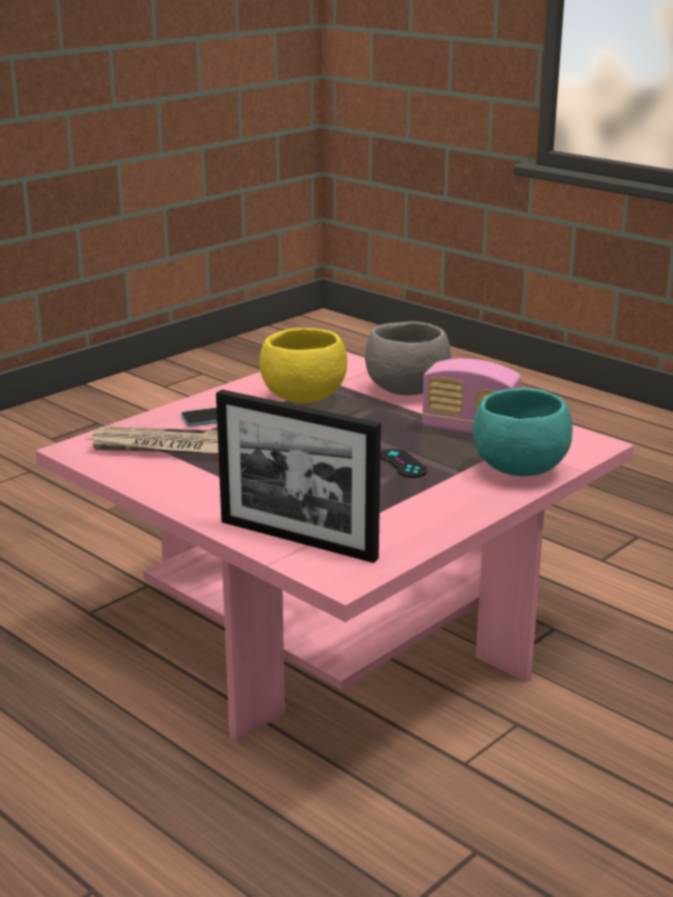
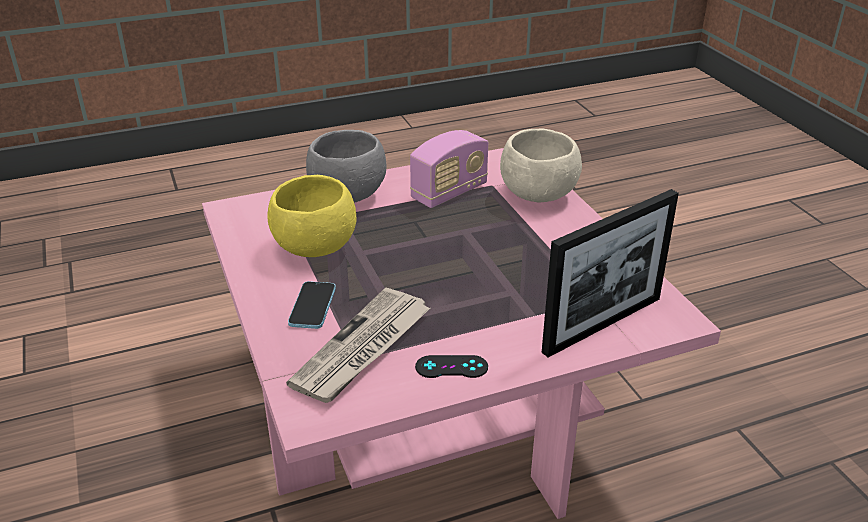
camera: 65 degrees left, 10 degrees up
(402, 463) = (491, 238): black game controller -> black game controller (451, 367)
(518, 470) = (537, 196): turquoise bowl -> beige bowl

